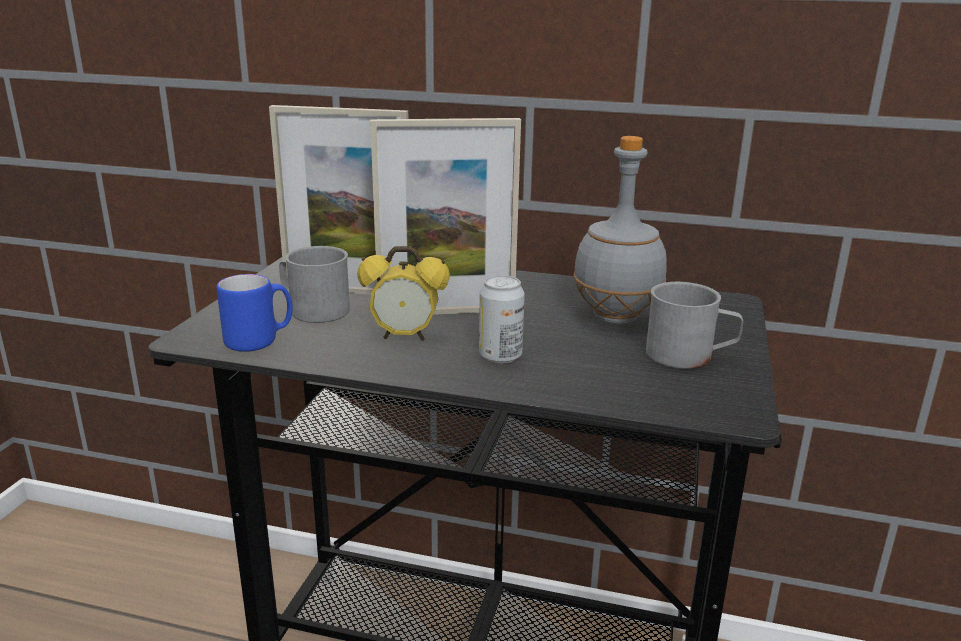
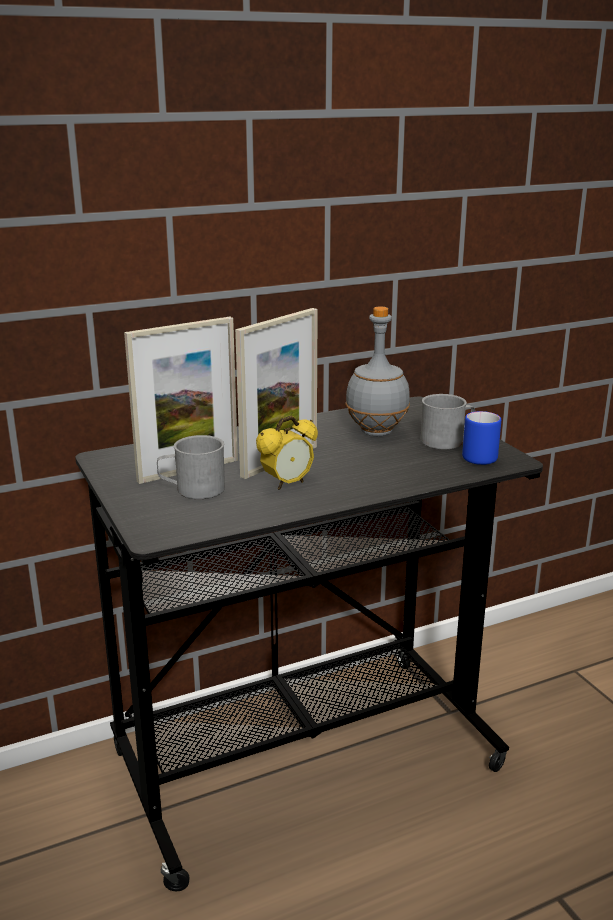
camera: 40 degrees left, 0 degrees up
(260, 341) = (205, 520): blue mug -> blue mug (481, 456)
(500, 356) = (360, 475): can -> none

